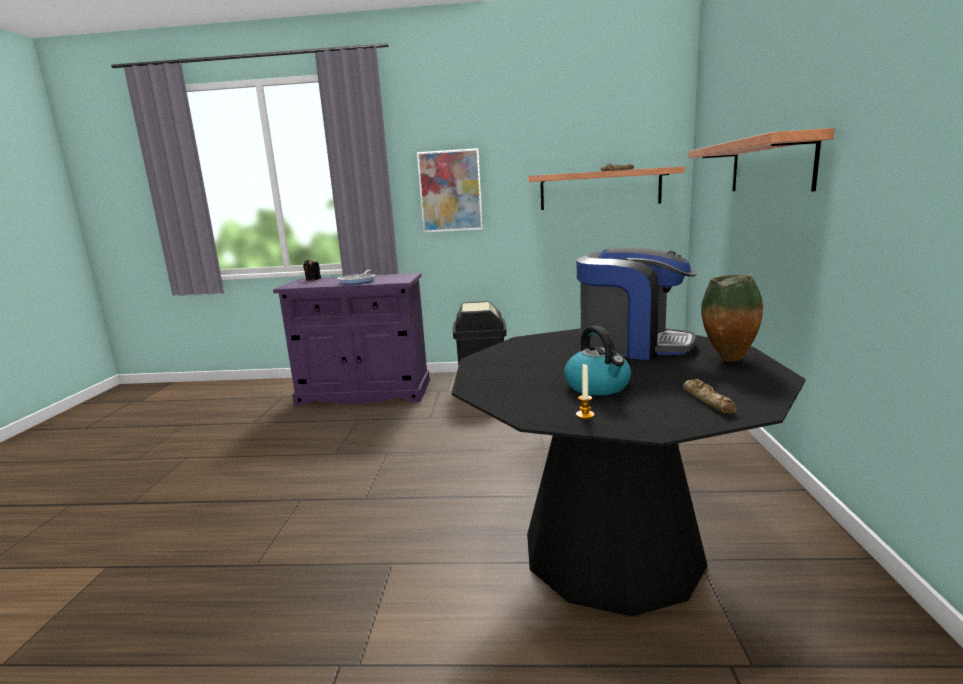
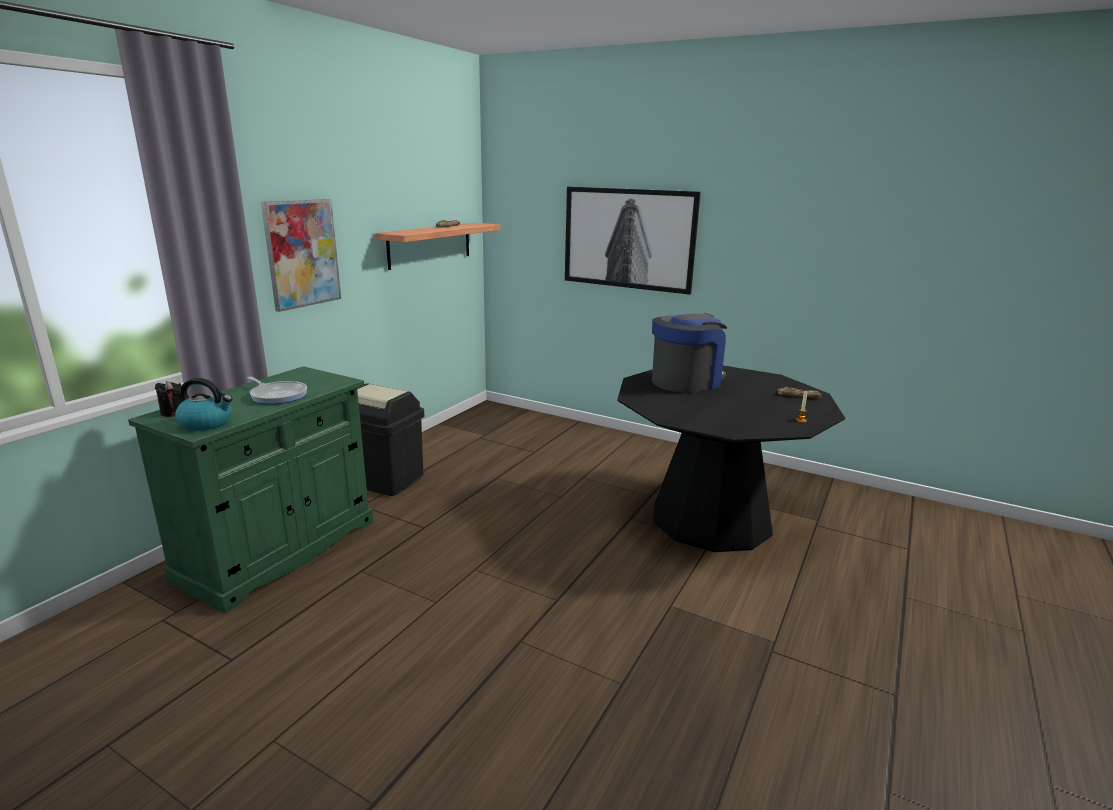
camera: 65 degrees left, 5 degrees up
(364, 393) = (279, 550): purple cabinet -> green cabinet
(598, 387) = (758, 407): kettle -> kettle (207, 423)
(728, 360) = (739, 375): vase -> none
(770, 166) = (628, 239): shelf -> picture

